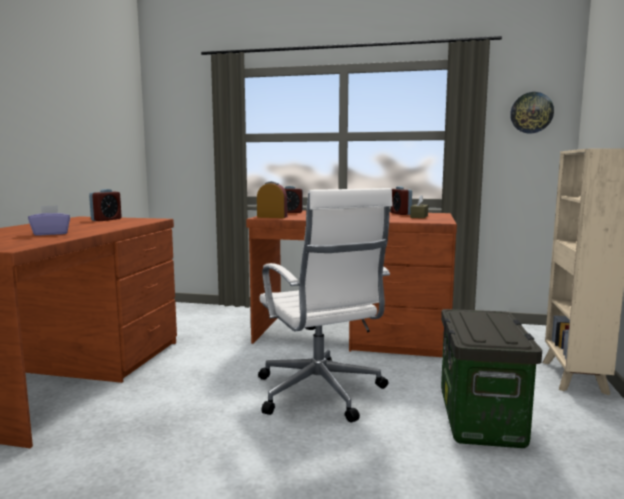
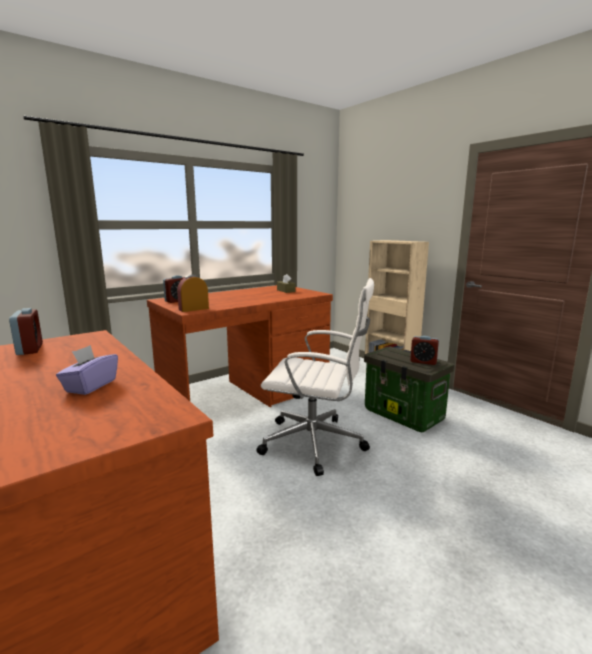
camera: 50 degrees left, 5 degrees up
(400, 213) = (262, 289): alarm clock -> alarm clock (423, 362)
(531, 112) = (315, 209): wall clock -> none

